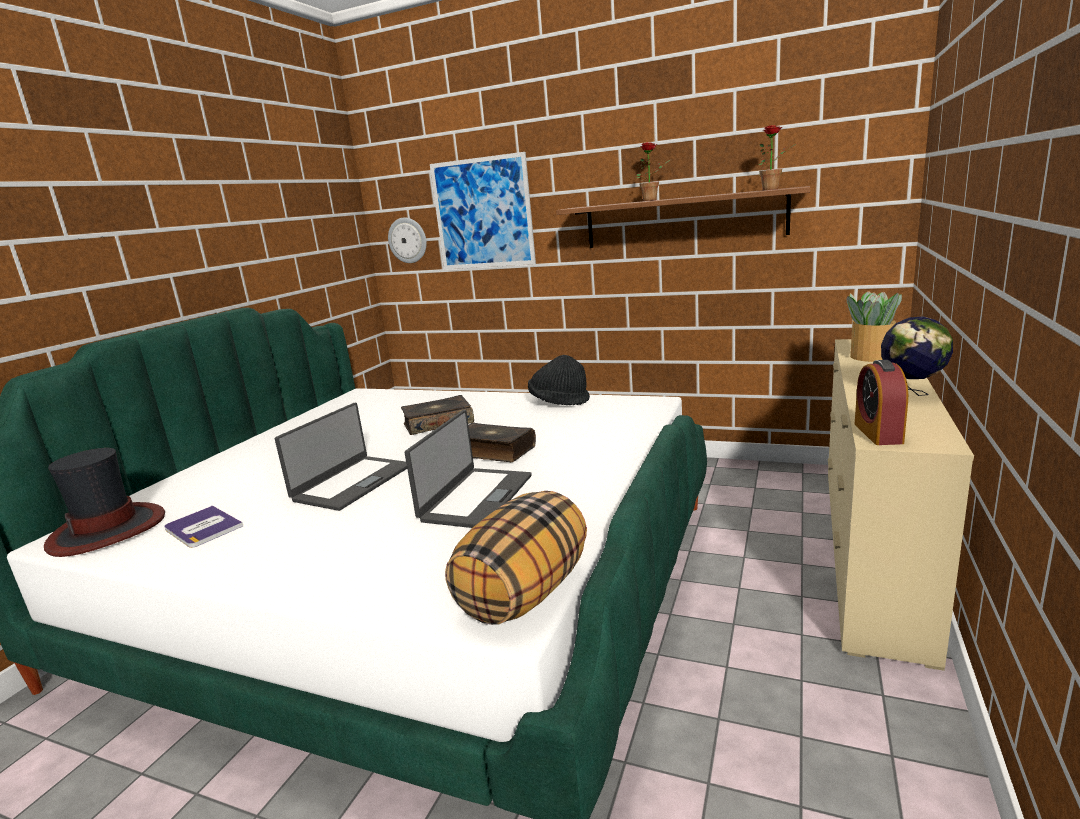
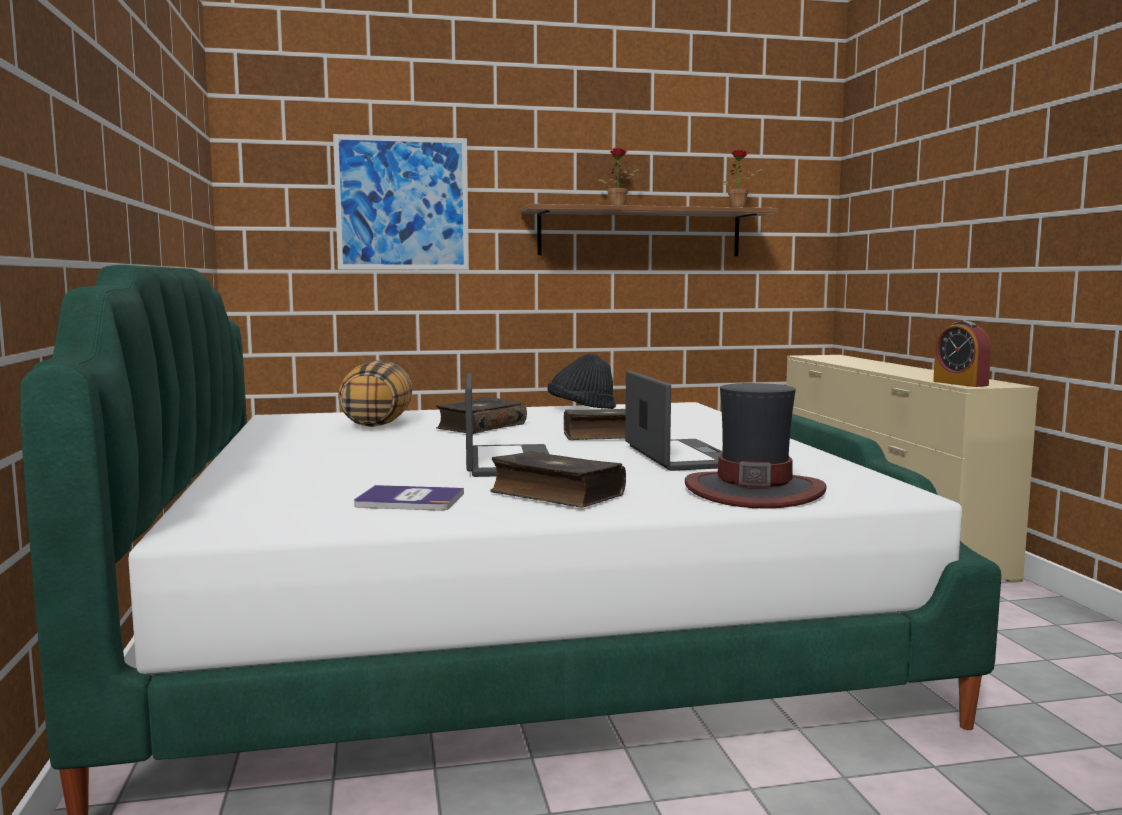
camera: 35 degrees left, 10 degrees down
(108, 530) = (256, 517): hat -> hat (753, 491)
(283, 542) = (555, 495): none -> book
(408, 240) = (283, 227): wall clock -> none
(524, 593) = (872, 484): pillow -> pillow (377, 423)
(870, 357) = (844, 360): potted plant -> none
(911, 394) = (928, 371): globe -> none

